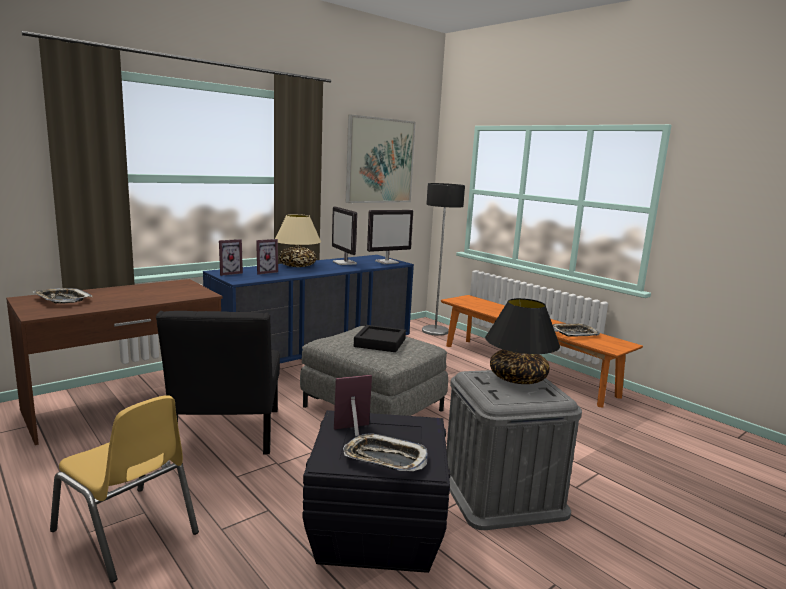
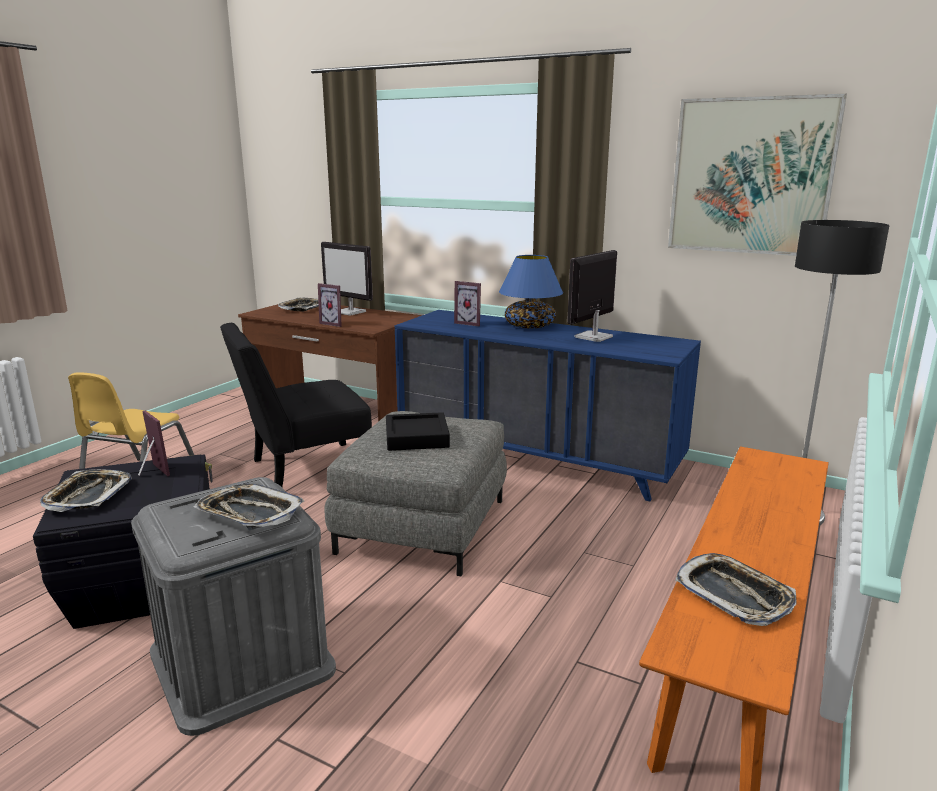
camera: 70 degrees right, 5 degrees up
(229, 273) = (441, 316): picture frame -> picture frame (334, 323)
(297, 265) = (530, 326): beige table lamp -> blue table lamp
(387, 262) = (653, 351): monitor -> monitor (351, 312)
(517, 378) = (249, 513): black table lamp -> tray

